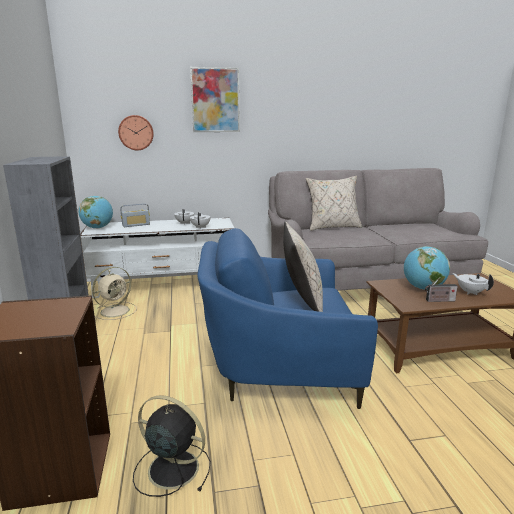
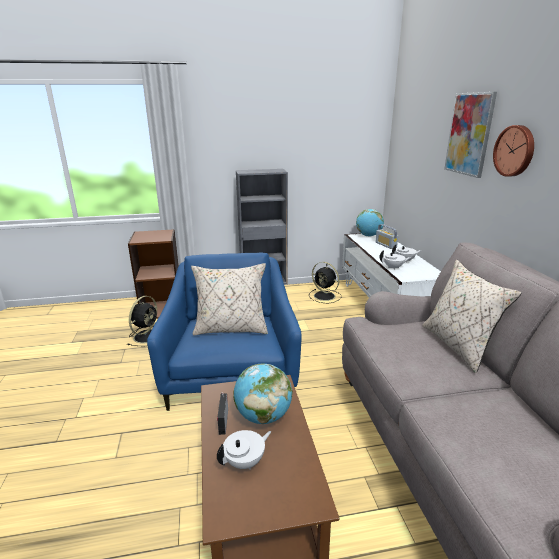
camera: 90 degrees right, 5 degrees up
(116, 311) = (325, 296): beige fan -> black fan
(136, 132) = (416, 161): wall clock -> wall clock (515, 151)

